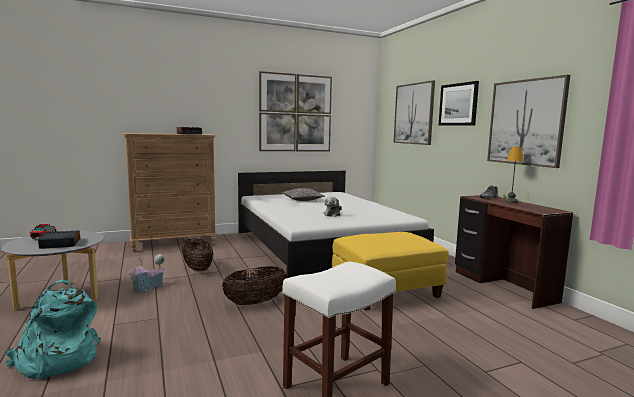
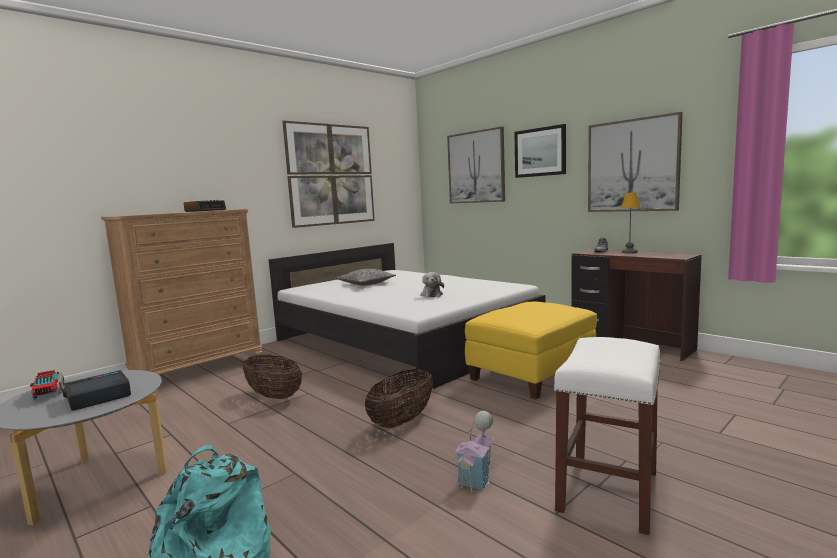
camera: 20 degrees left, 0 degrees up
(148, 287) = (230, 436): toy house -> toy house (478, 475)

